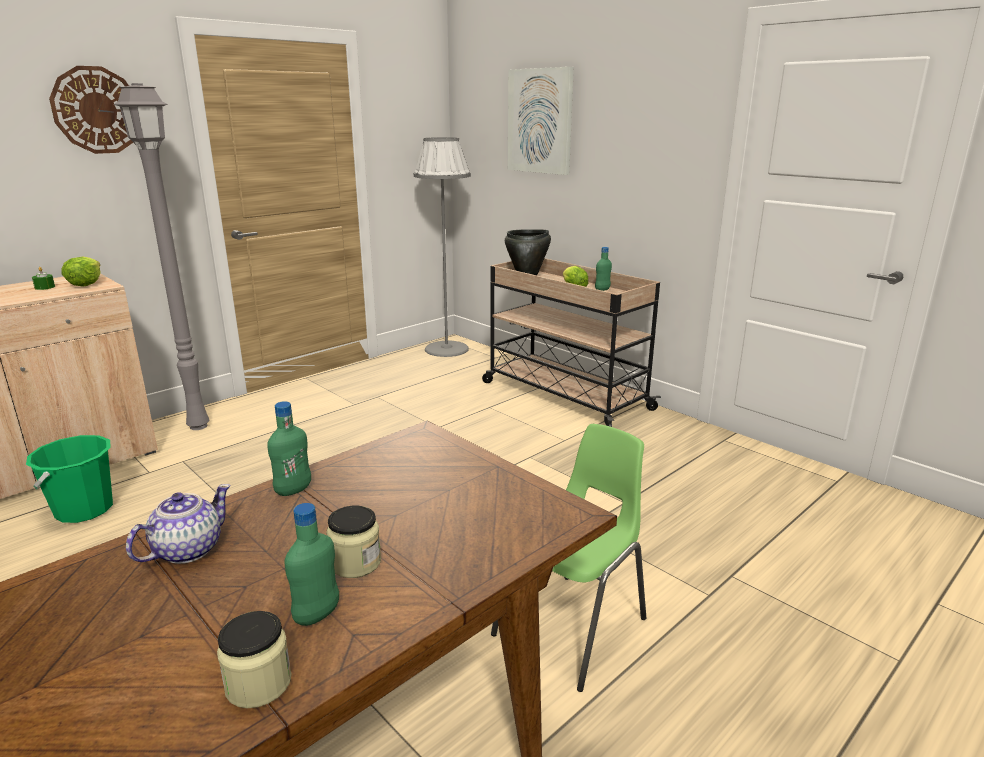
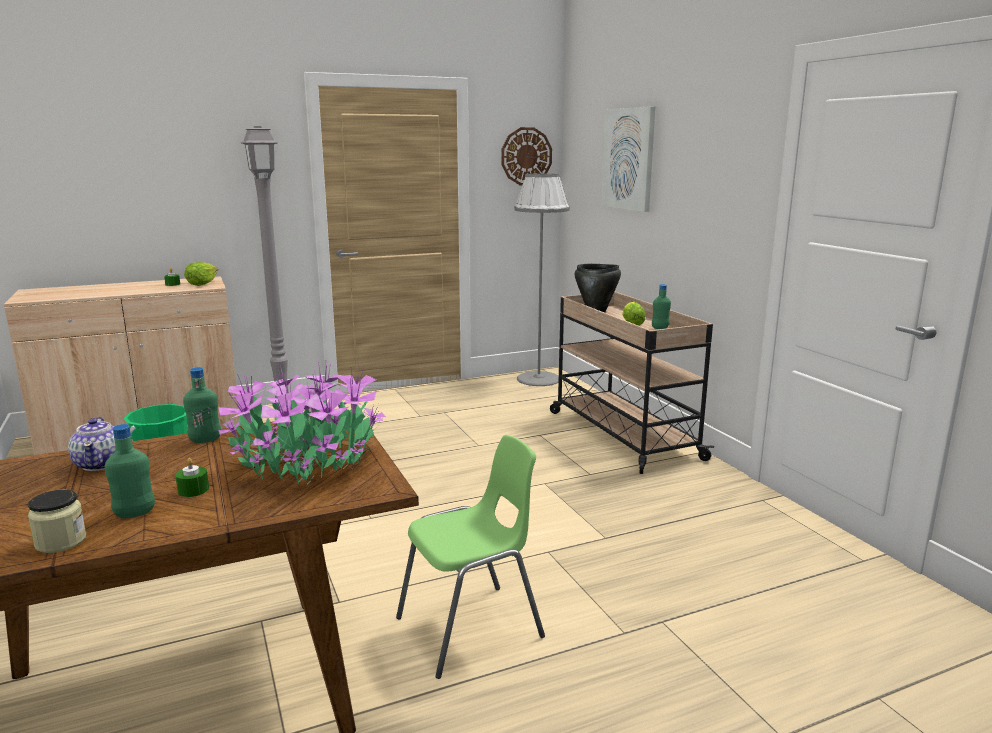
camera: 20 degrees right, 5 degrees down
(97, 110) = (234, 147): wall clock -> wall clock (526, 156)
(187, 550) = (101, 463): teapot -> teapot turned 105 degrees clockwise
(355, 563) = (193, 490): jar -> green candle
(459, 500) = (311, 465): none -> potted plant

